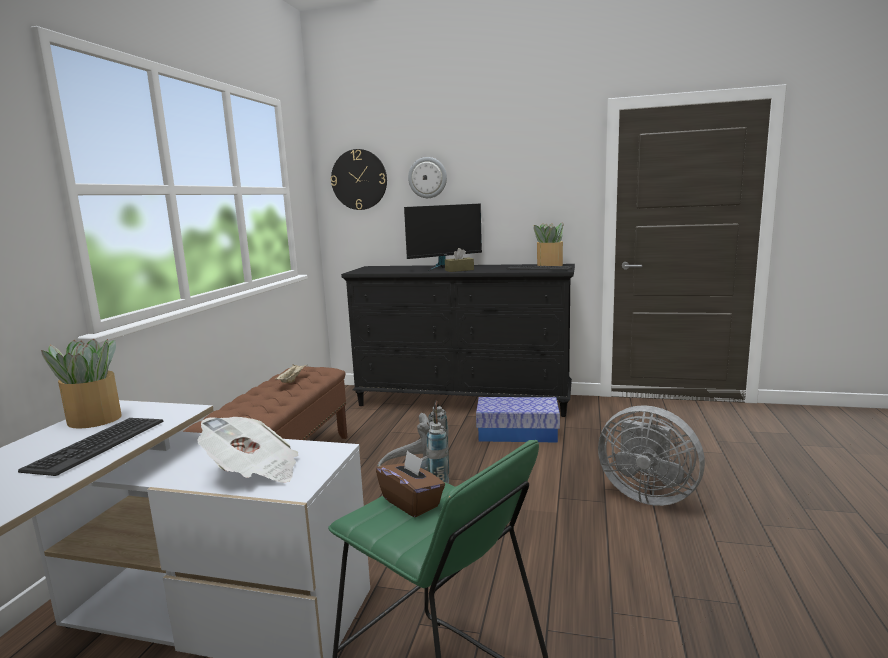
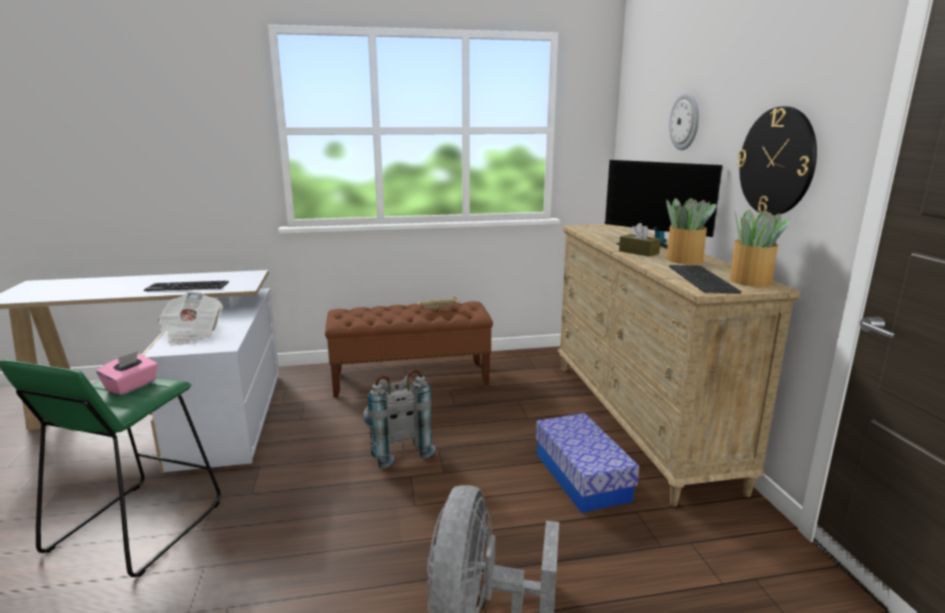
camera: 65 degrees right, 5 degrees up
(93, 419) = (230, 276): potted plant -> potted plant (683, 260)
(359, 179) = (640, 119): wall clock -> wall clock (777, 162)
(411, 502) = (132, 386): brown tissue box -> pink tissue box
(464, 401) = (637, 420): black dresser -> beige dresser

